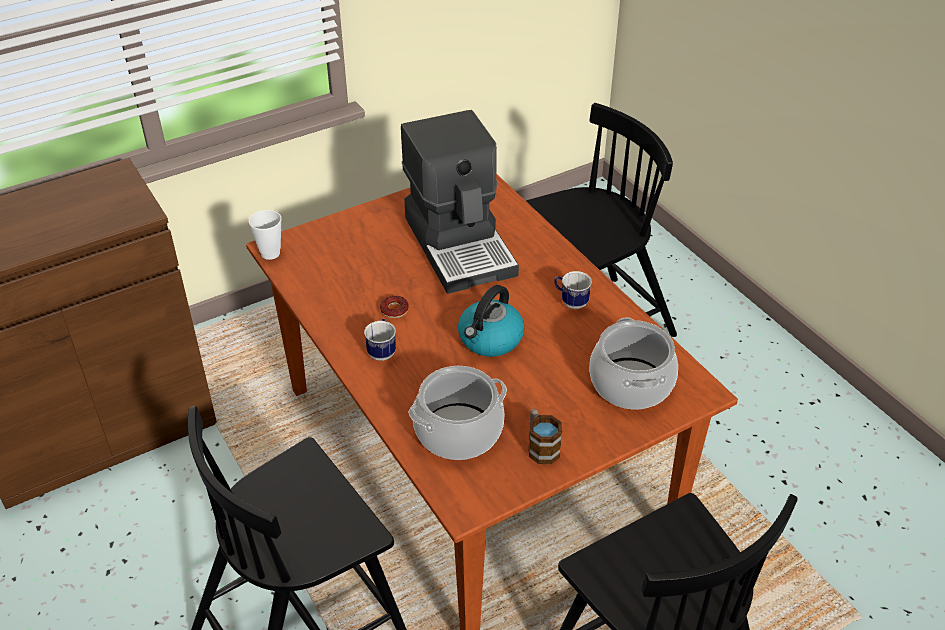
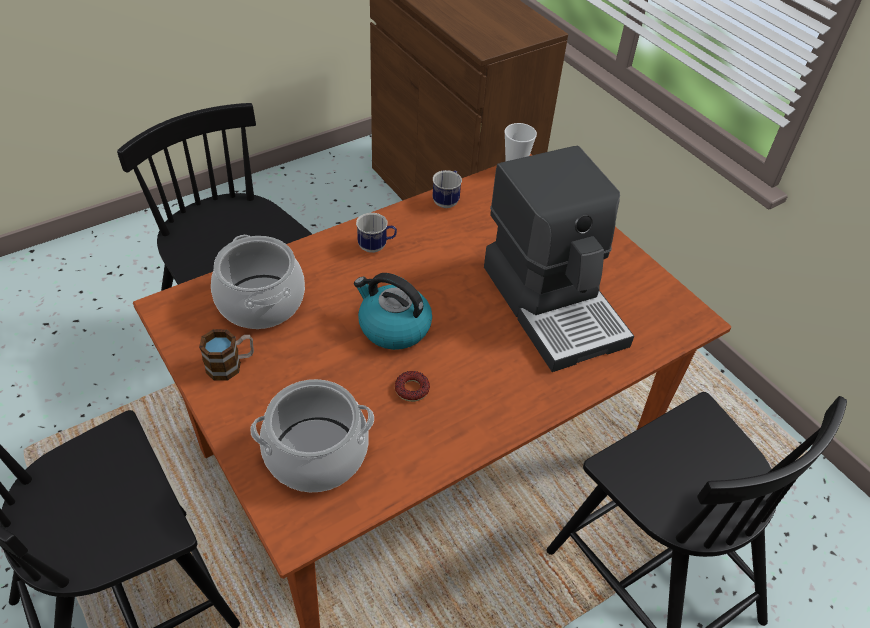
camera: 85 degrees right, 5 degrees up
(394, 310) = (438, 253): donut -> donut (412, 389)
(461, 244) = (554, 303): coffee machine -> coffee machine turned 90 degrees counterclockwise
(570, 302) = (461, 402): mug -> mug (447, 200)

